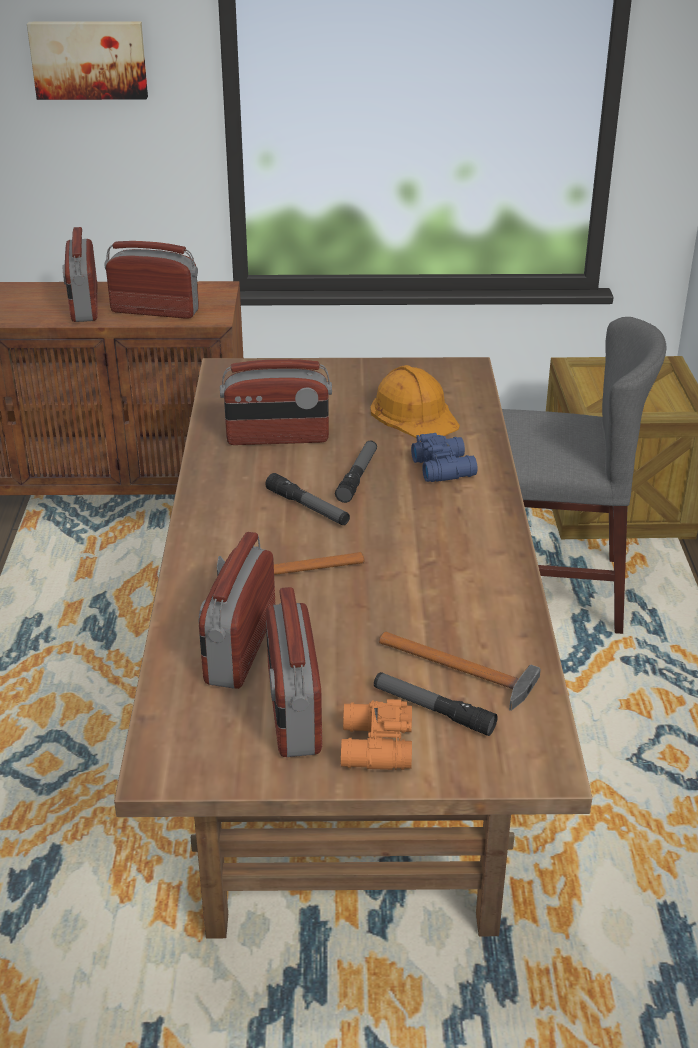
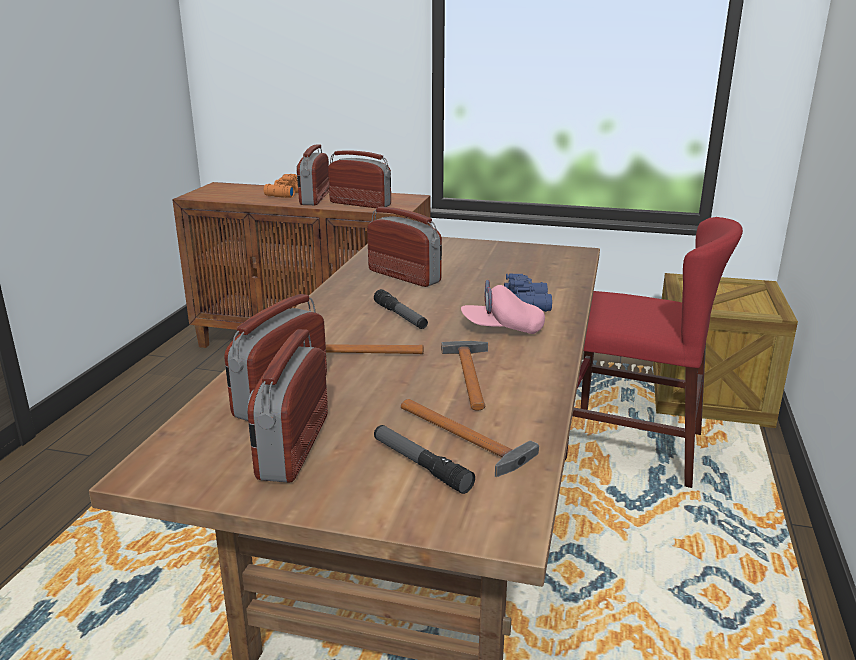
camera: 15 degrees right, 10 degrees down
(89, 59) = (343, 34): picture -> none
(277, 438) = (404, 276): radio -> radio turned 150 degrees counterclockwise
(357, 477) = (453, 303): flashlight -> none
(374, 747) = (347, 486): orange binoculars -> orange binoculars (283, 194)
(414, 414) = (521, 272): orange hard hat -> none
(427, 584) = (469, 374): none -> hammer
(432, 511) = (502, 329): none -> pink cap
(544, 590) = (631, 446): grey chair -> red chair

